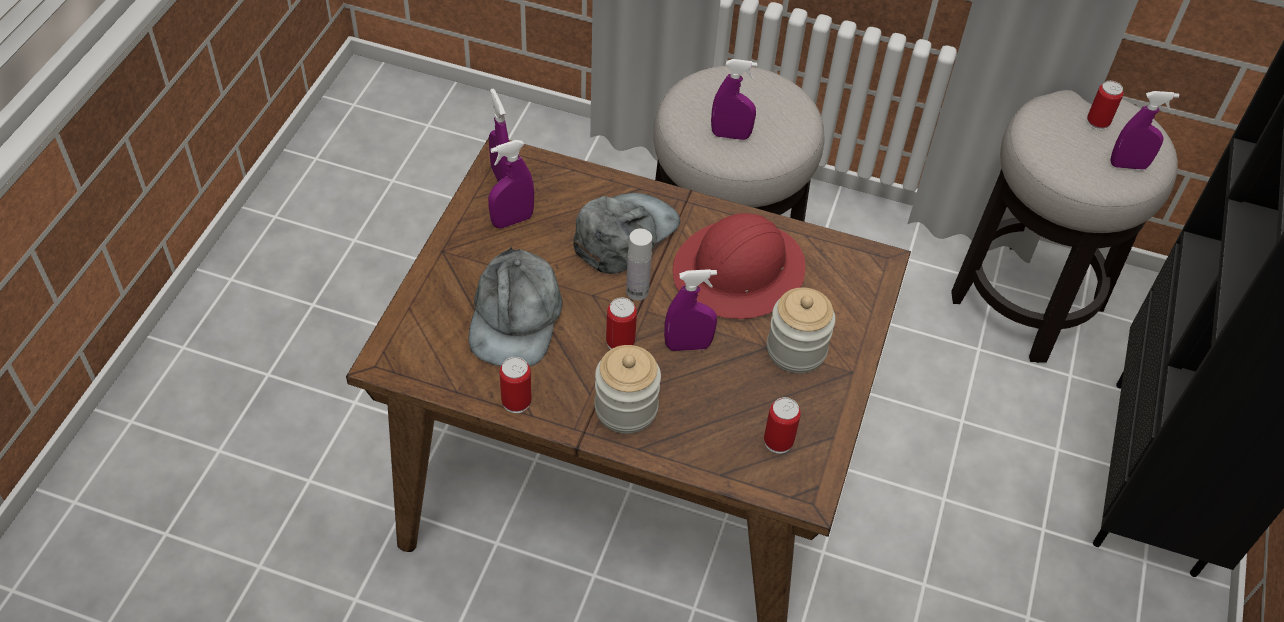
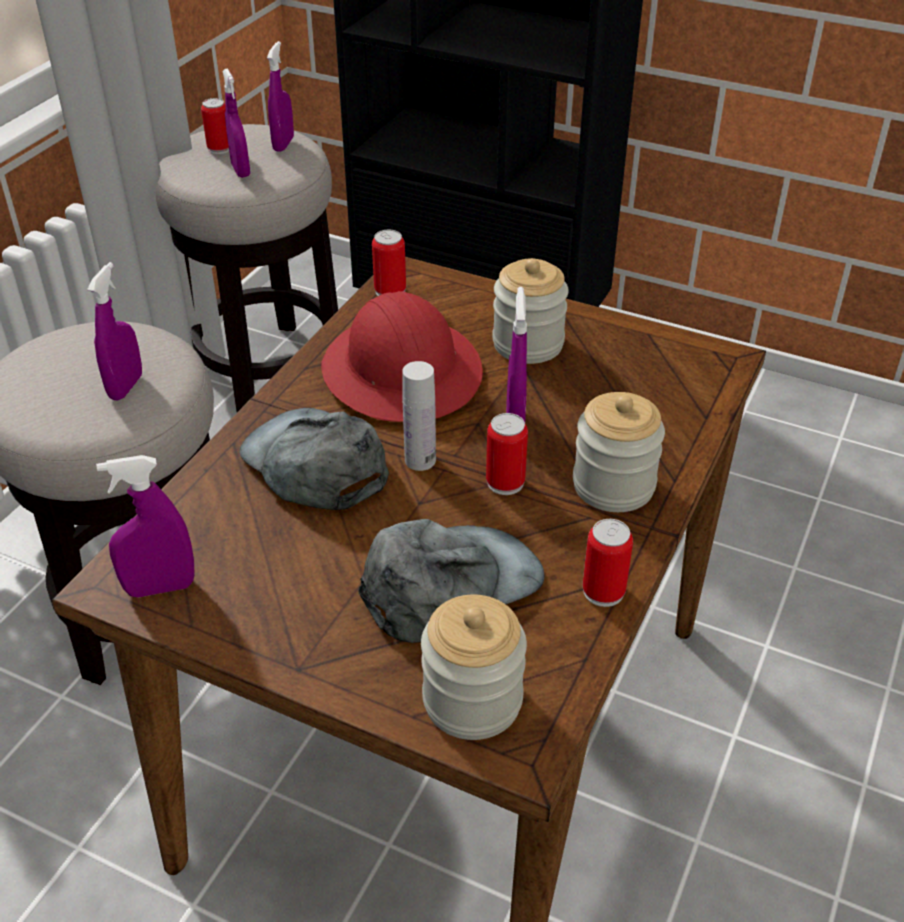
camera: 80 degrees left, 10 degrees down
(421, 335) = (472, 700): none -> jar
(512, 220) = (256, 580): purple spray bottle -> purple spray bottle (240, 170)
(515, 317) = (450, 585): grey cap -> grey cap turned 45 degrees counterclockwise
(778, 441) = (657, 371): can -> can (390, 291)

